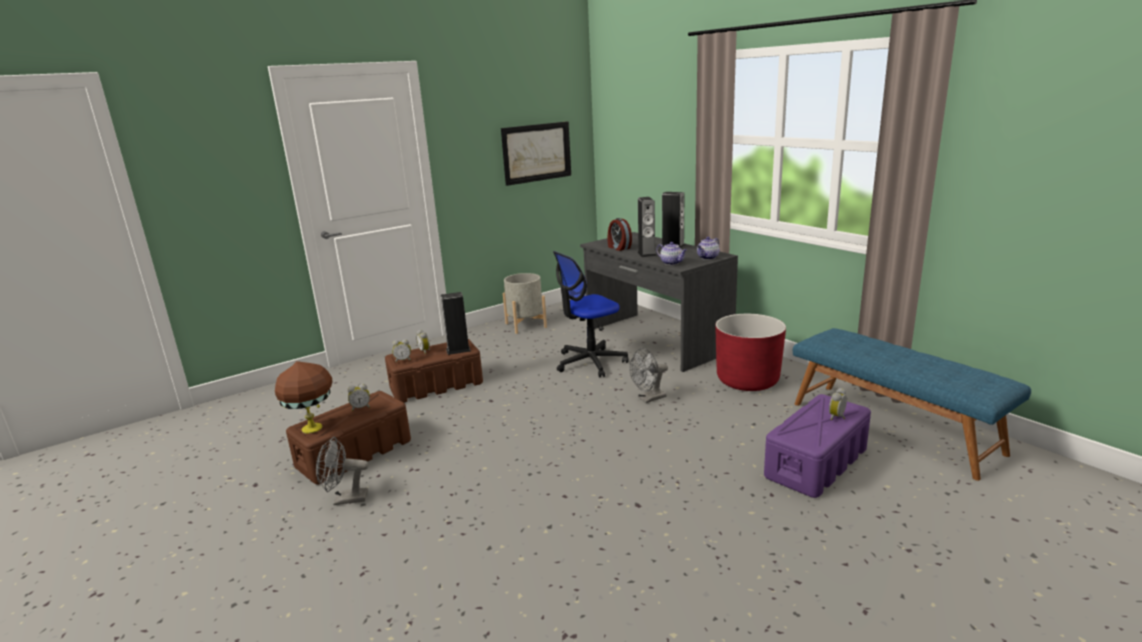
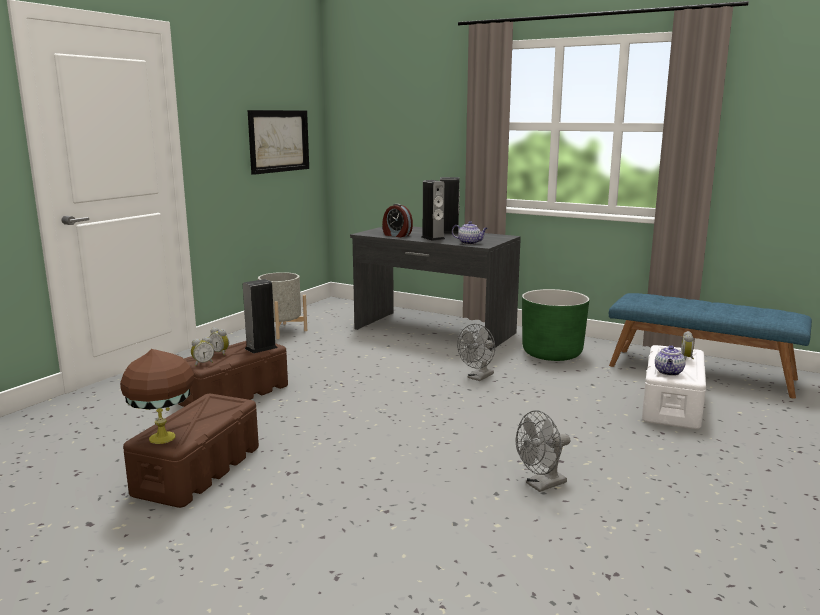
camera: 25 degrees left, 5 degrees down
(345, 499) = (235, 515): grey fan -> grey fan (541, 485)
(361, 408) = (204, 411): alarm clock -> none
(590, 362) = (387, 355): office chair -> none
(707, 258) = (496, 238): teapot -> teapot (669, 372)
(747, 380) = (552, 353): red planter -> green planter
(815, 463) = (672, 405): purple storage box -> white storage box

